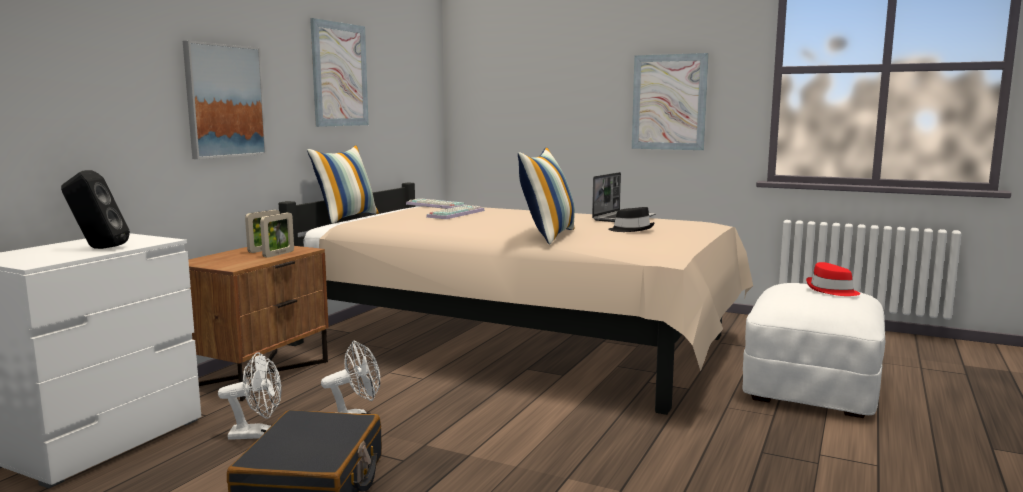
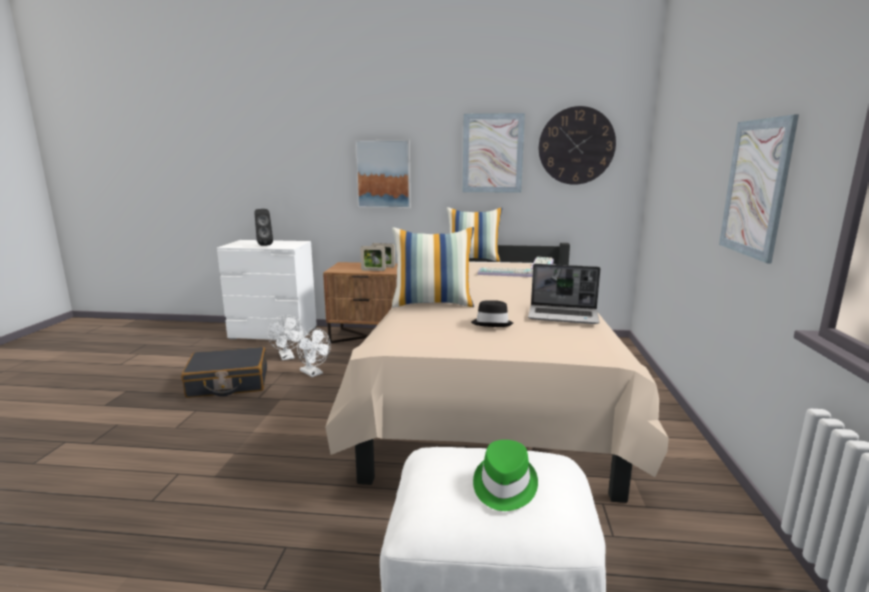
camera: 70 degrees right, 5 degrees up
(401, 70) = (576, 146): none -> wall clock
(831, 290) = (504, 485): red hat -> green hat

